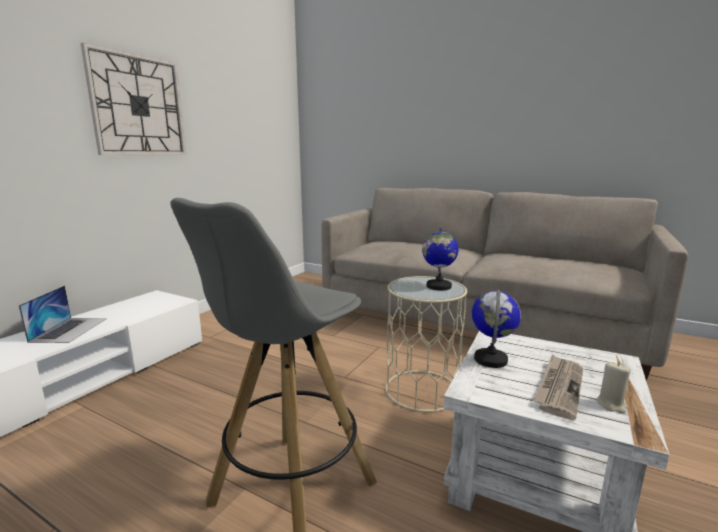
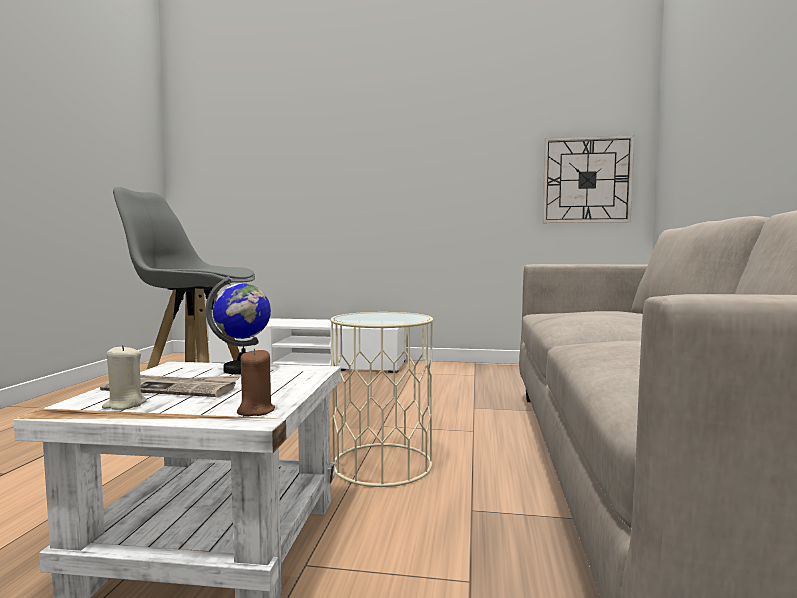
camera: 70 degrees right, 10 degrees down
(69, 329) = (315, 322): laptop -> none
(138, 106) = (415, 160): wall clock -> wall clock (587, 180)
(438, 286) = (388, 319): globe -> none
(606, 359) = (255, 411): none -> brown candle

